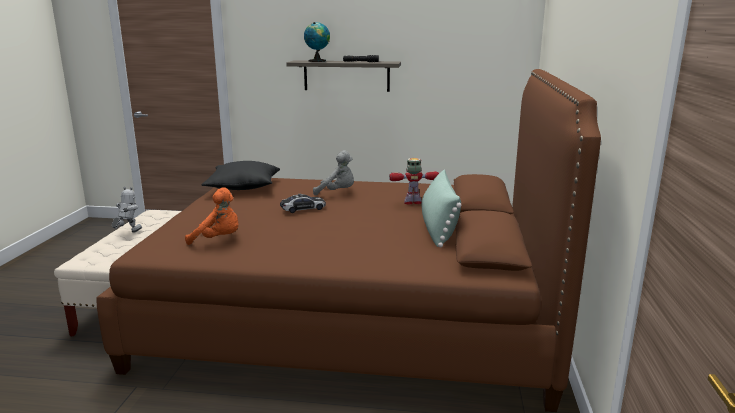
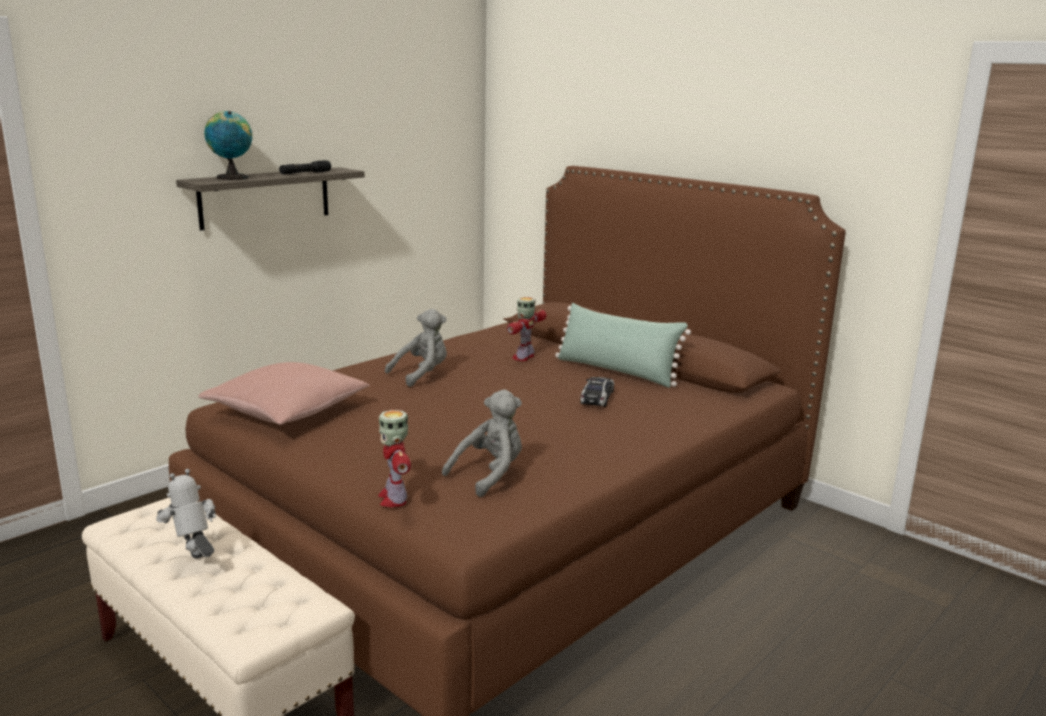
camera: 55 degrees left, 0 degrees up
(167, 230) = (394, 498): none -> toy robot
(218, 239) = (490, 475): orange plush toy -> grey plush toy
(243, 187) = (287, 412): black pillow -> pink pillow
(303, 209) = (455, 405): toy car -> toy car (597, 398)

